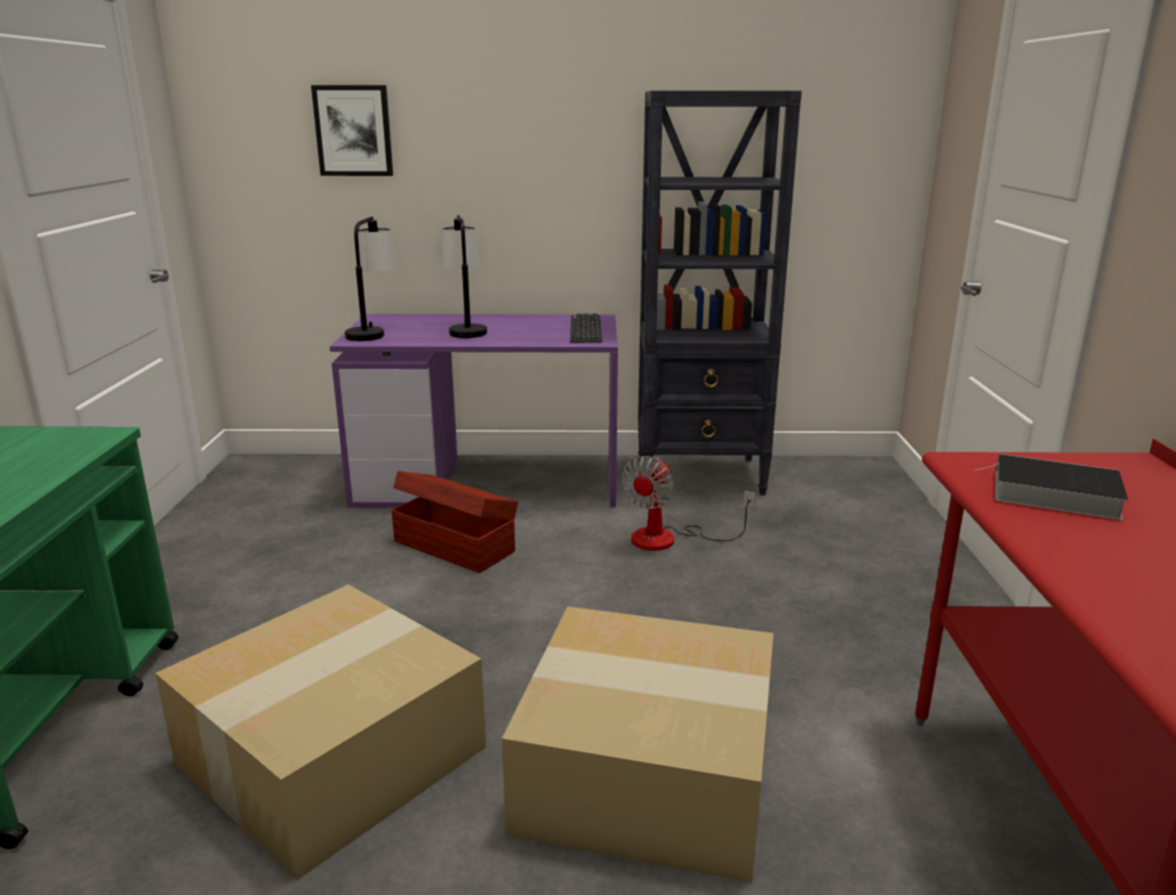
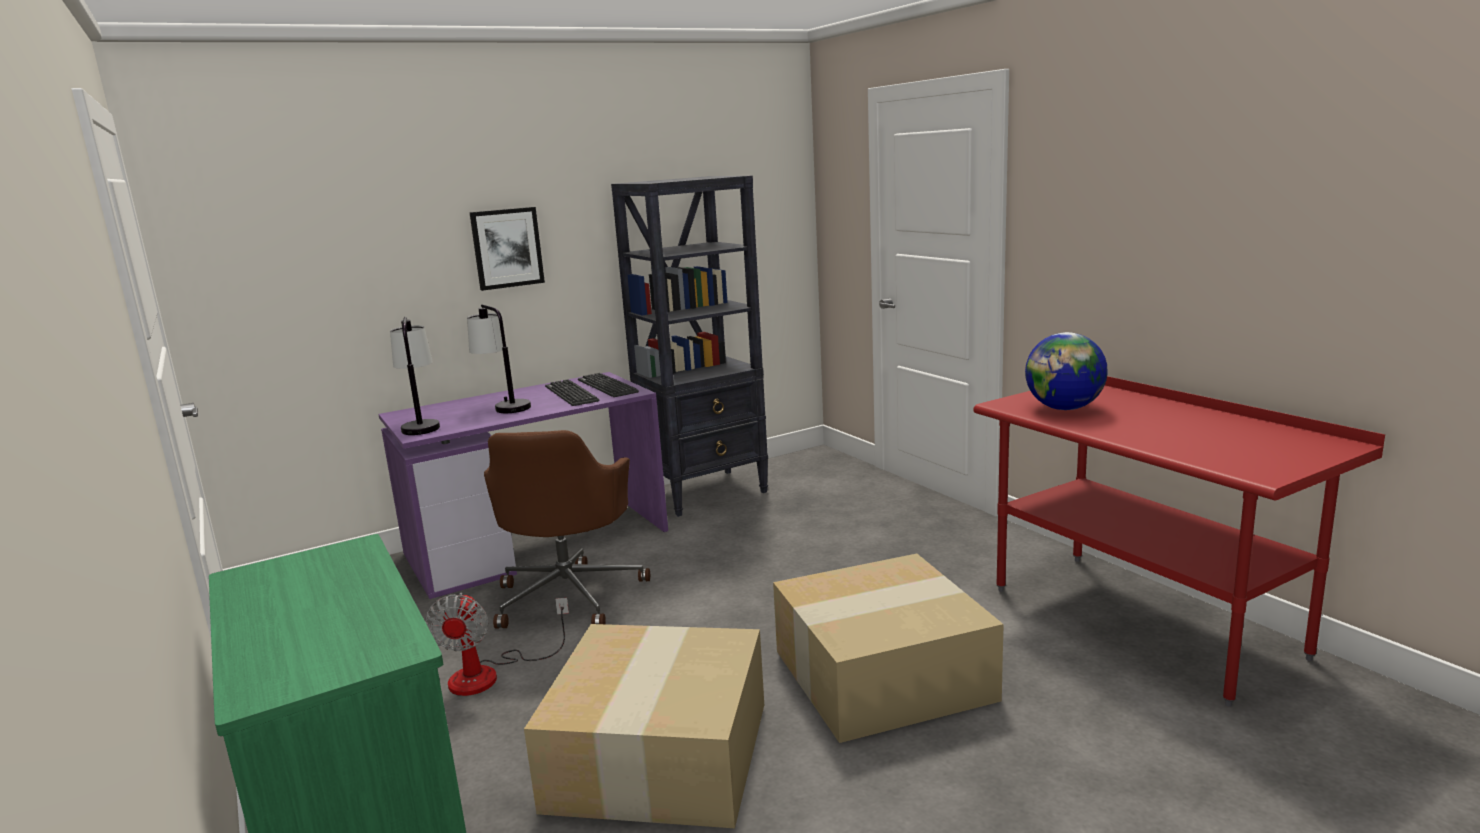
camera: 30 degrees left, 5 degrees down
(353, 131) = (350, 240): picture -> picture (507, 248)
(454, 545) = (569, 595): brown storage box -> brown office chair
(541, 330) = (571, 394): none -> keyboard
(669, 539) = (733, 539): fan -> fan (490, 674)
(1050, 494) = (1064, 408): book -> globe

